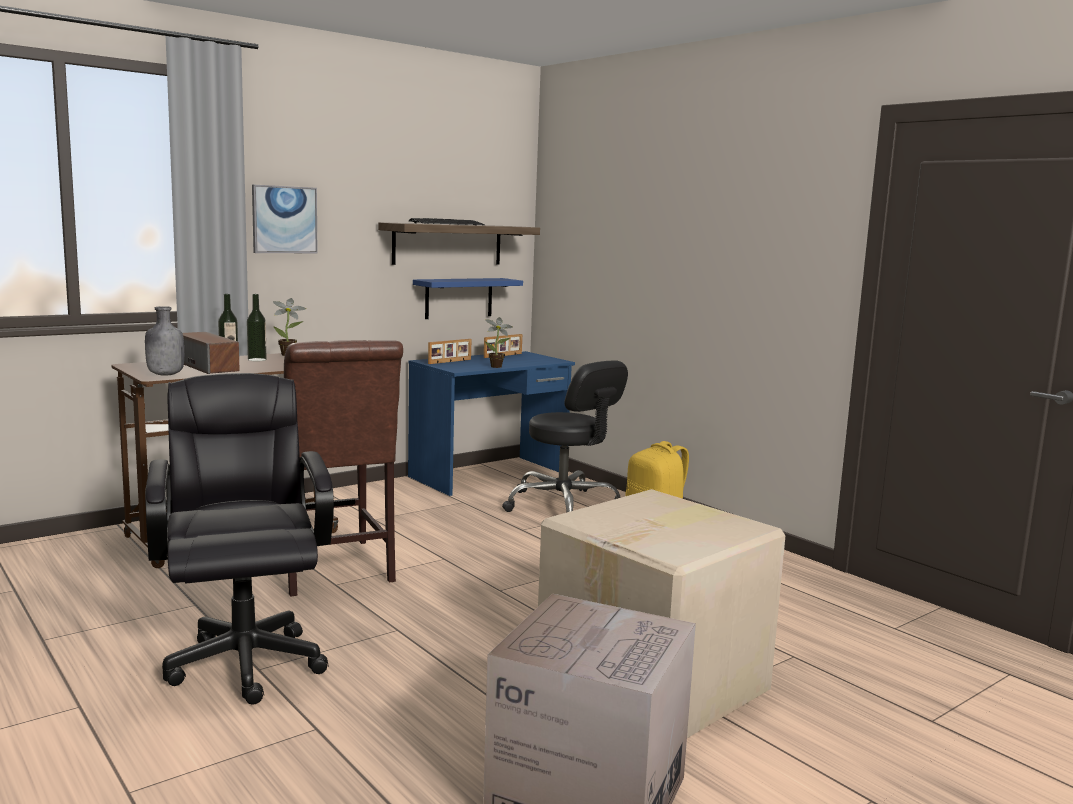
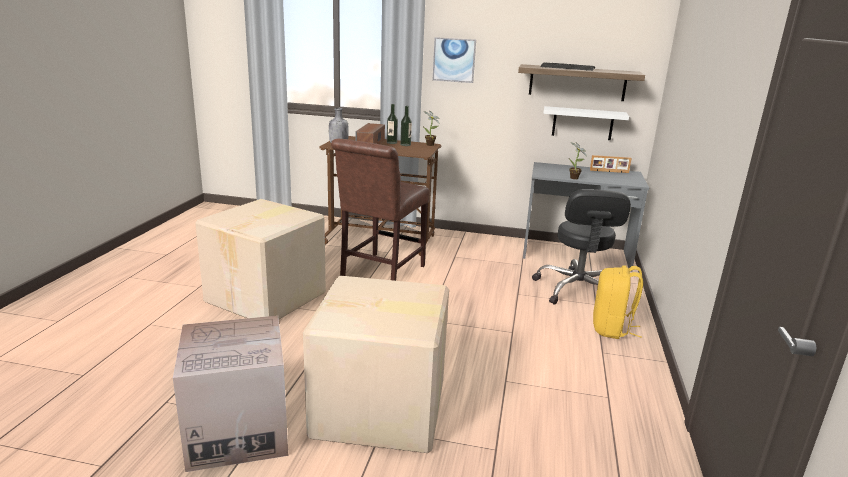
camera: 50 degrees right, 10 degrees up
(244, 662) = (268, 297): black office chair -> cardboard box
(450, 361) = (556, 168): picture frame -> none
(459, 298) = (582, 123): blue shelf -> white shelf
(490, 475) = (576, 255): blue desk -> grey desk

